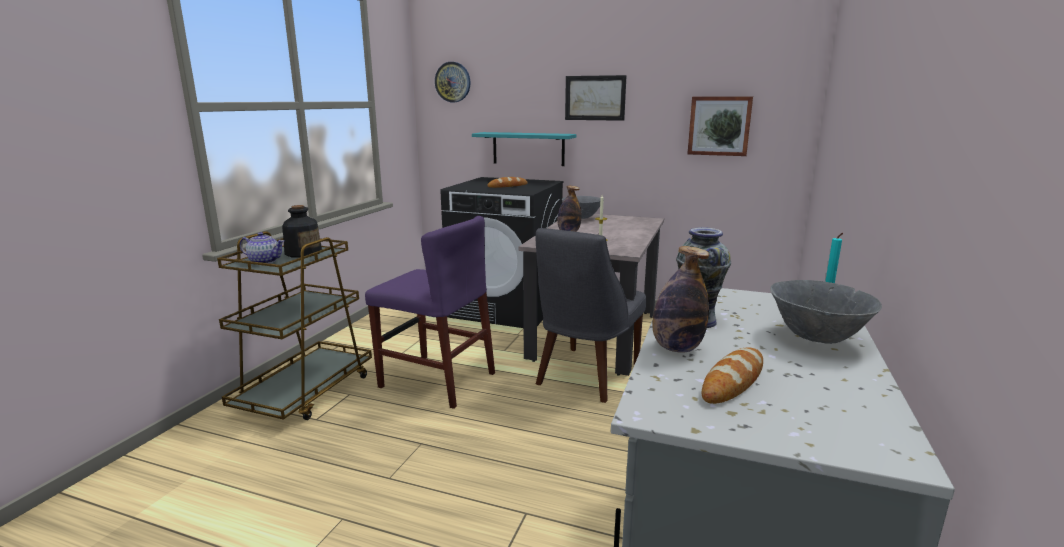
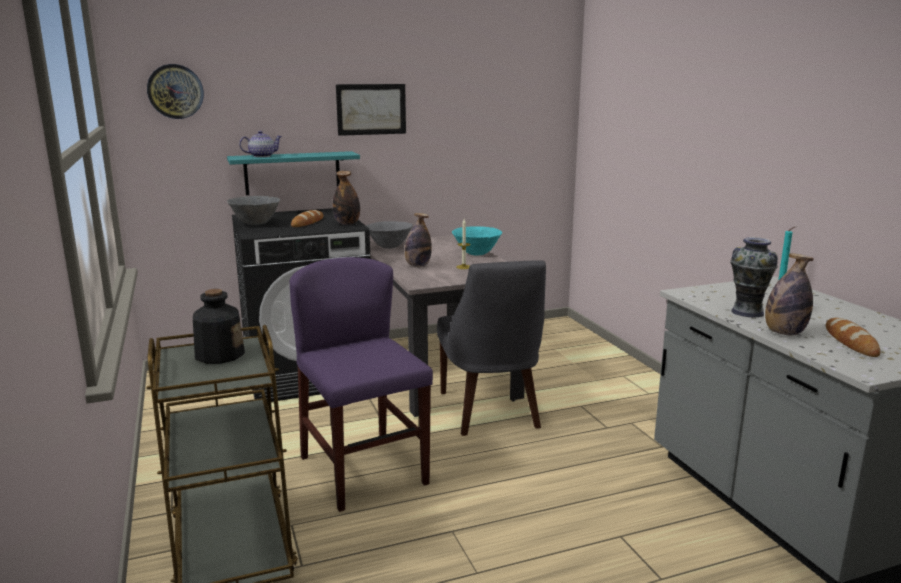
camera: 40 degrees left, 0 degrees up
(264, 261) = (201, 377): teapot -> teapot (261, 156)
(437, 380) = (363, 470): purple chair -> purple chair turned 105 degrees counterclockwise
(529, 190) = (347, 224): none -> bottle
(637, 233) = (477, 254): none -> turquoise bowl
(719, 126) = (498, 134): picture -> none
(816, 339) = (818, 305): grey bowl -> grey bowl (255, 224)

